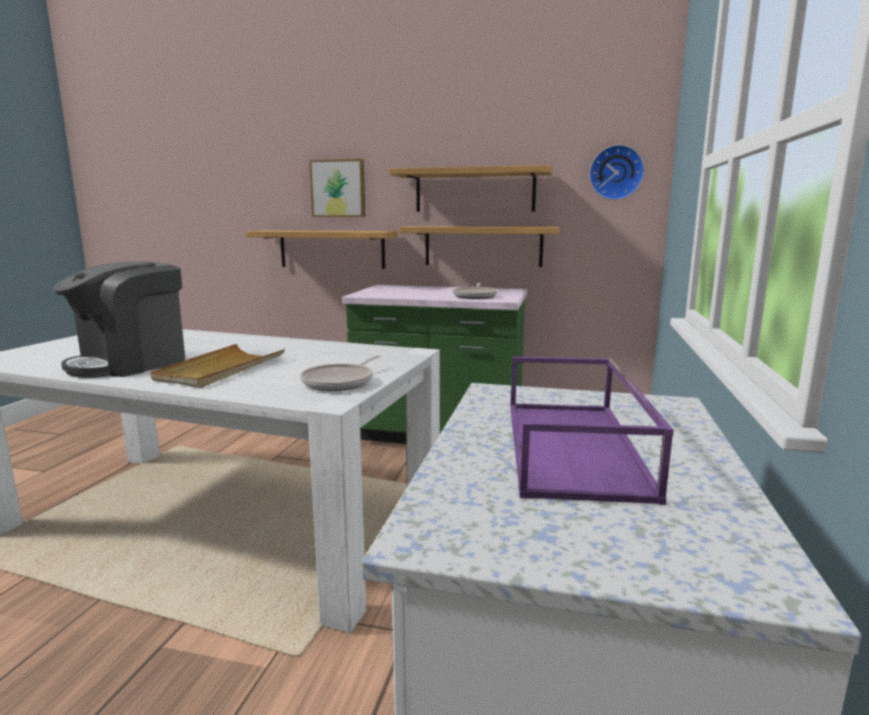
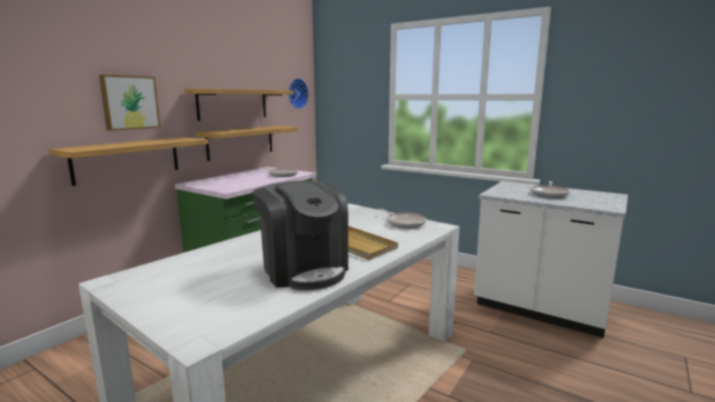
camera: 70 degrees left, 0 degrees up
(575, 447) = (549, 194): purple tray -> frying pan

